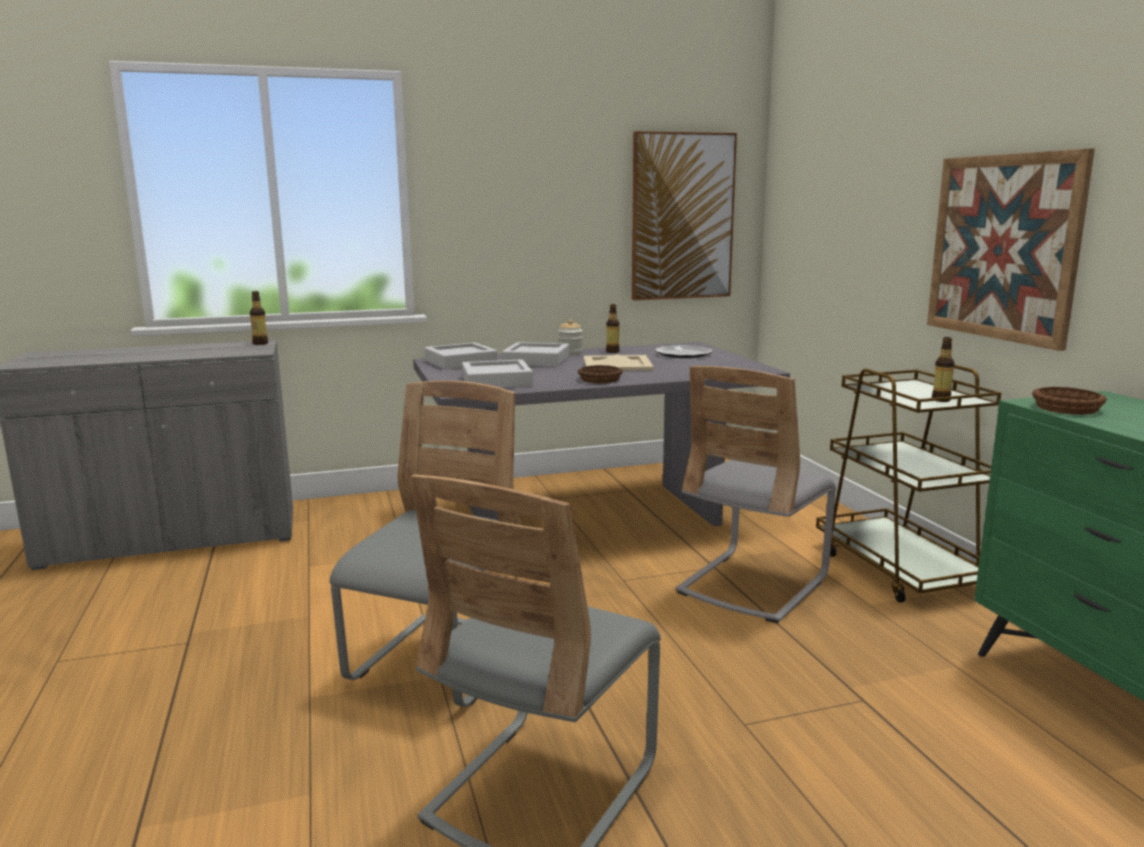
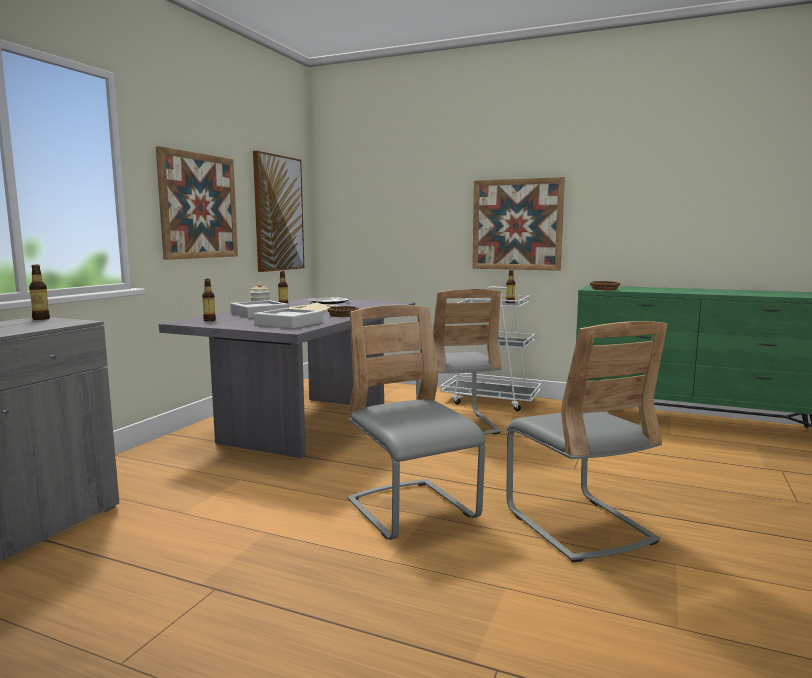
camera: 50 degrees left, 5 degrees down
(460, 362) = (209, 320): grey tray -> bottle
(526, 215) = (199, 206): none -> picture
(899, 569) = (491, 400): brown cart -> white cart

